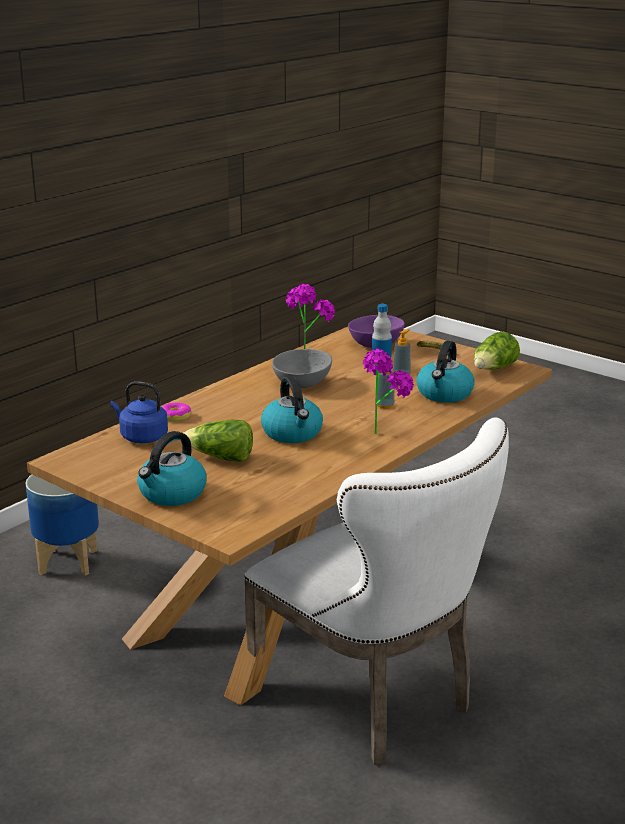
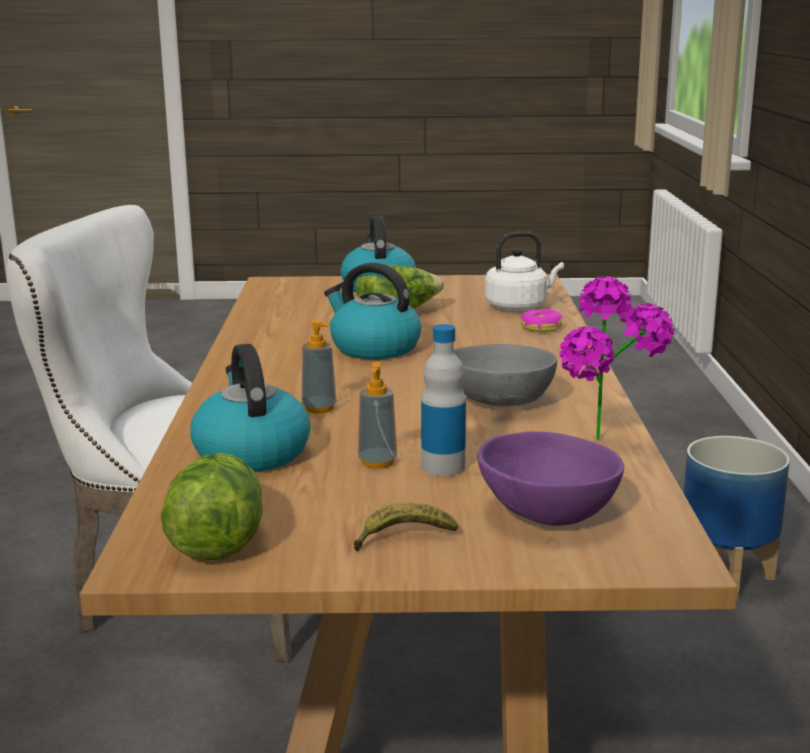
camera: 140 degrees right, 5 degrees down
(141, 437) = (519, 306): blue kettle -> white kettle
(383, 430) = (268, 380): potted plant -> none

